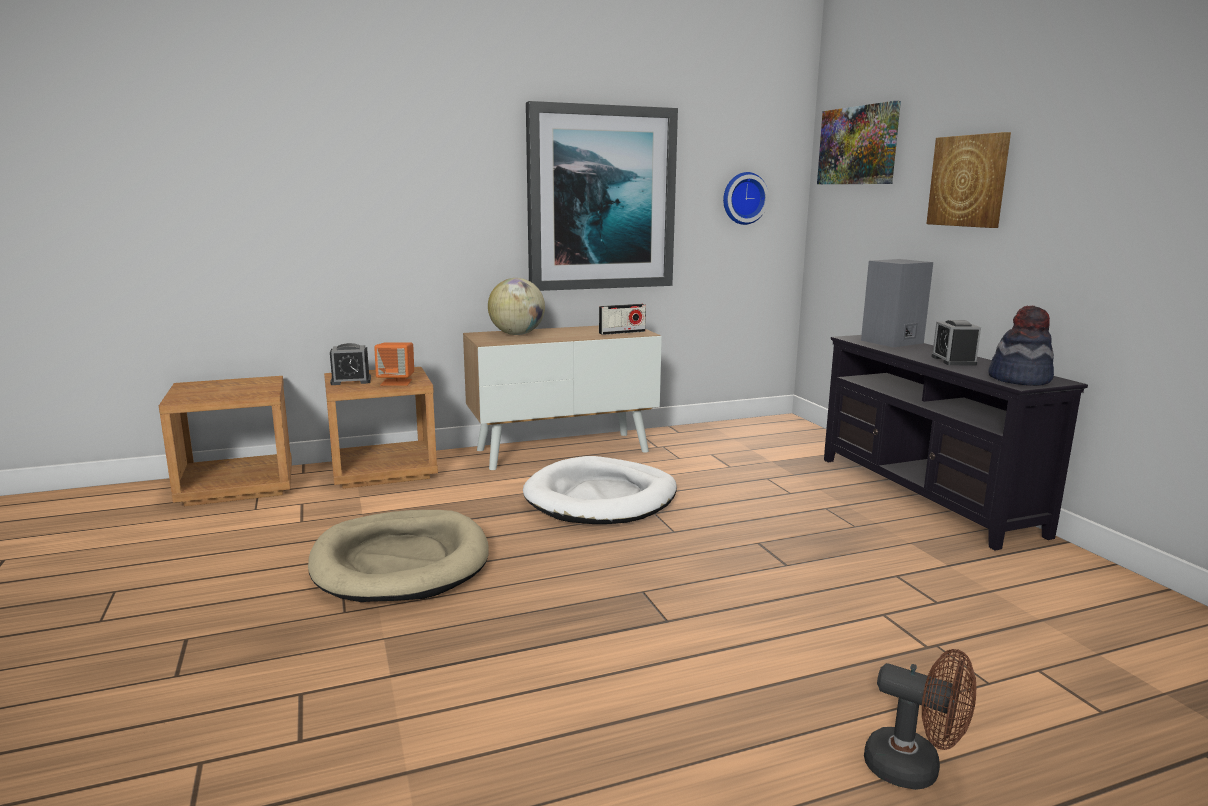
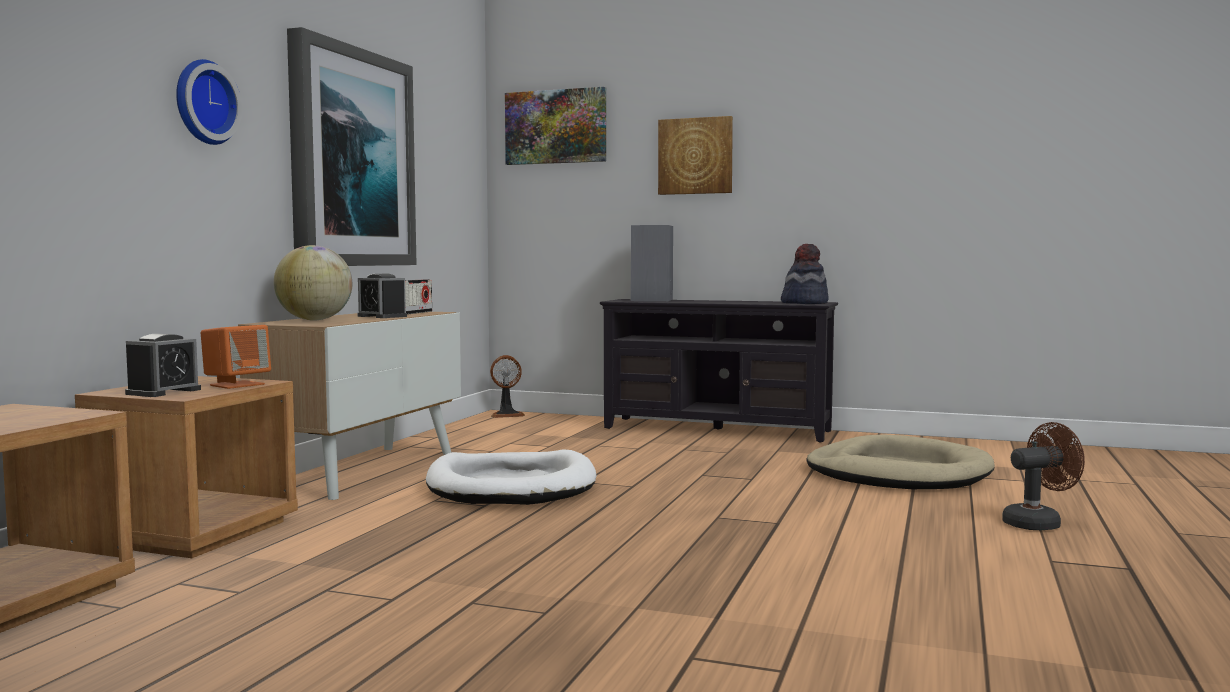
camera: 50 degrees left, 10 degrees down
(401, 562) = (478, 571): beige dog bed -> beige dog bed (897, 473)
(743, 198) = (450, 173): wall clock -> wall clock (203, 102)
(787, 422) = (506, 415): none -> fan
(953, 360) = (733, 302): alarm clock -> alarm clock (382, 316)

